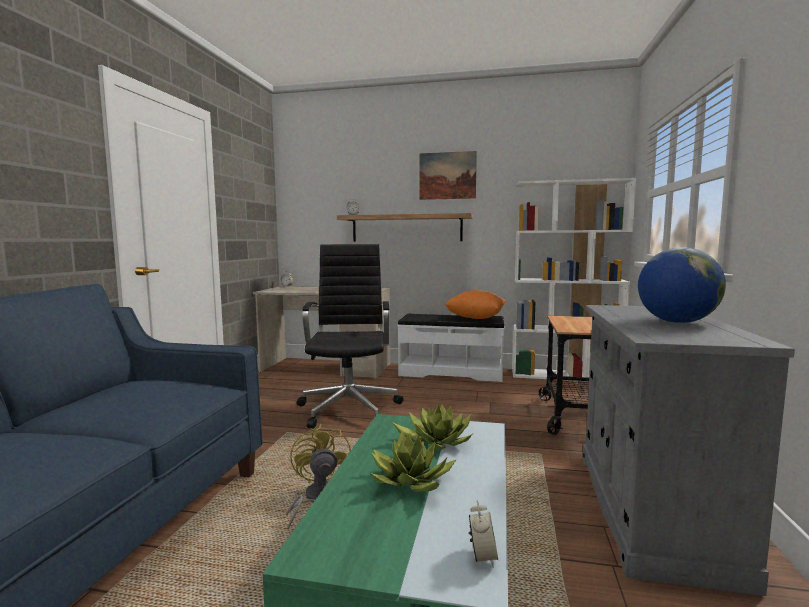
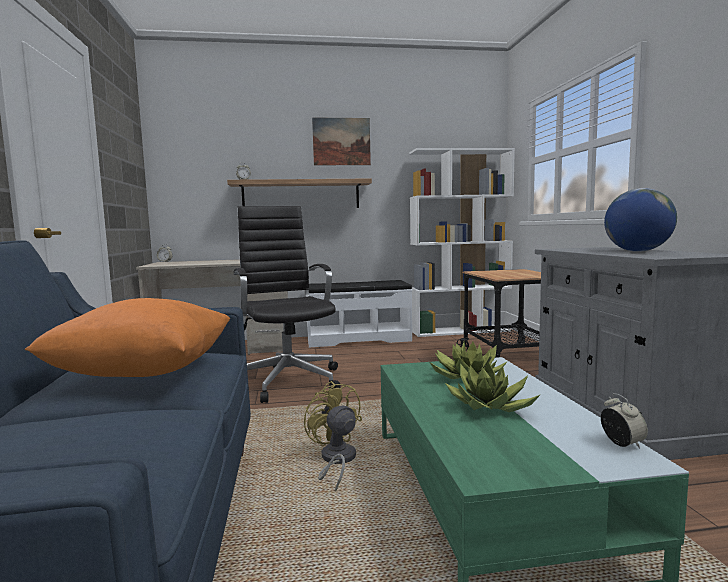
camera: 20 degrees left, 0 degrees up
(476, 318) = (381, 283): orange pillow -> orange pillow (145, 373)

